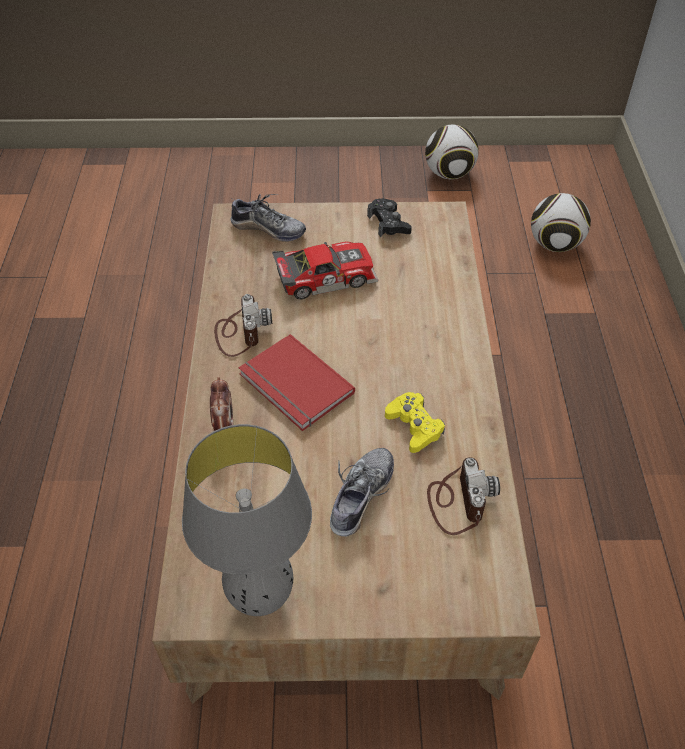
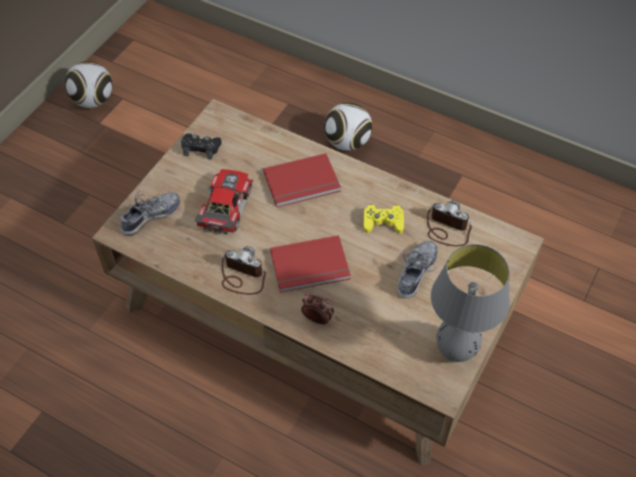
camera: 60 degrees left, 5 degrees up
(360, 496) = (416, 272): shoe -> shoe turned 60 degrees clockwise
(411, 325) = (302, 183): none -> red book
(554, 245) = (214, 87): football -> football (347, 143)

